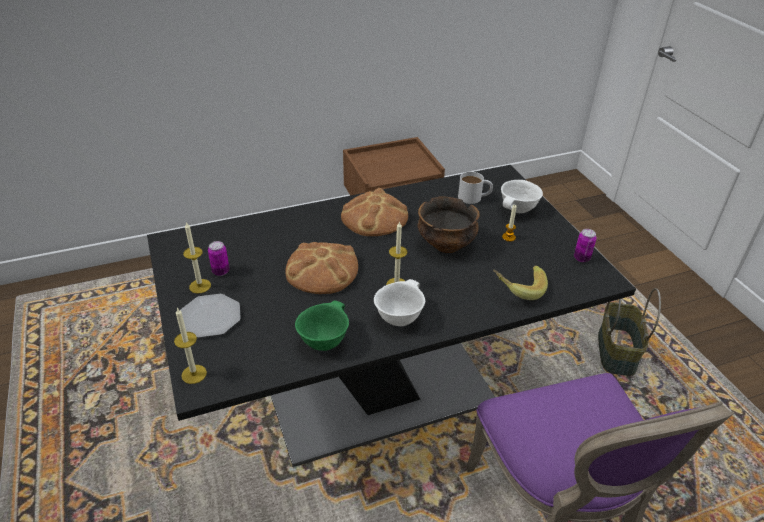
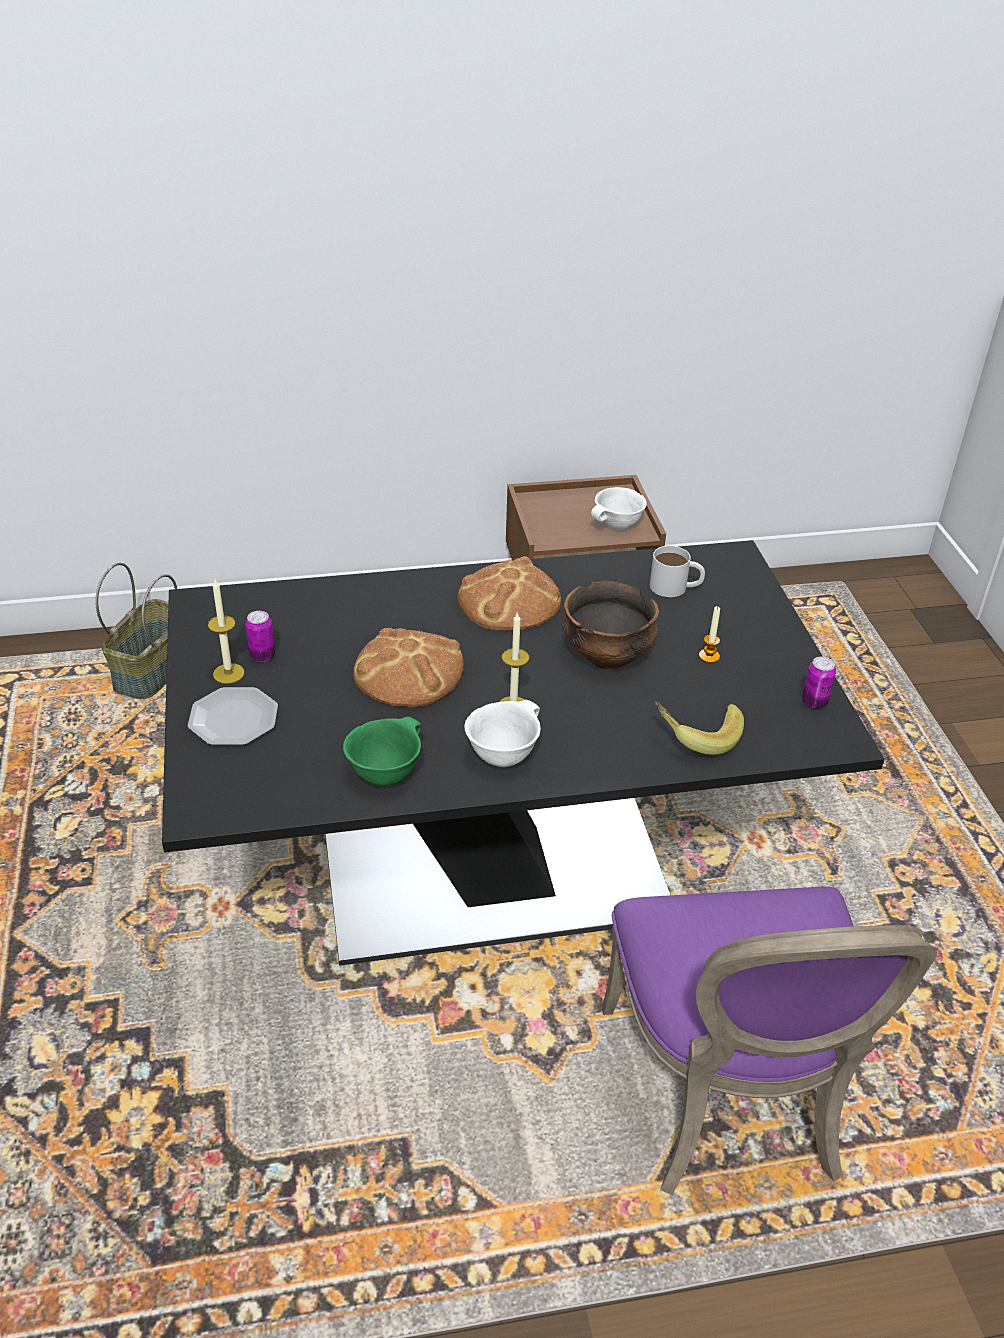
camera: 10 degrees right, 0 degrees up
(194, 374) = (195, 793): candle -> none
(518, 210) = (739, 615): white bowl -> white bowl (617, 525)
(615, 351) = (900, 868): basket -> basket (152, 669)

